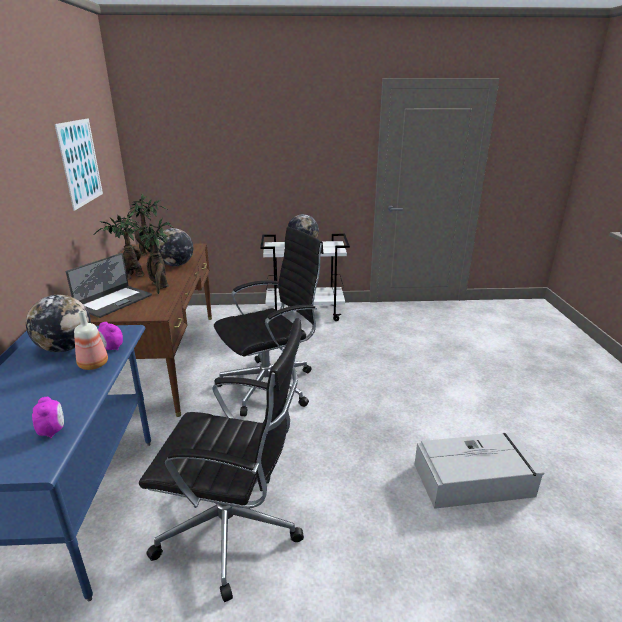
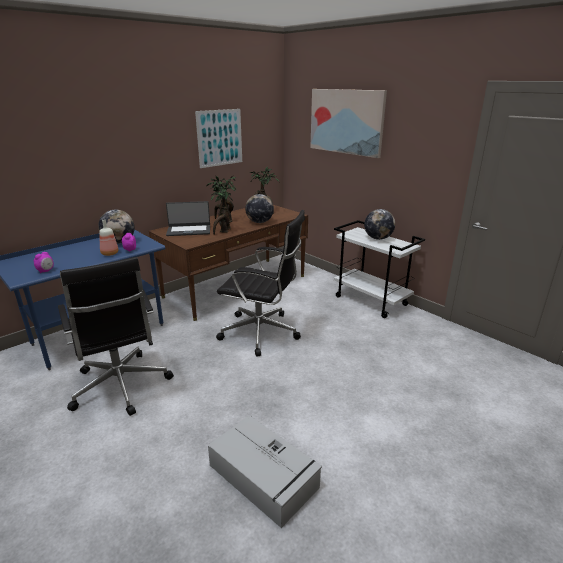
camera: 50 degrees right, 0 degrees up
(226, 126) = (346, 121): none -> picture

